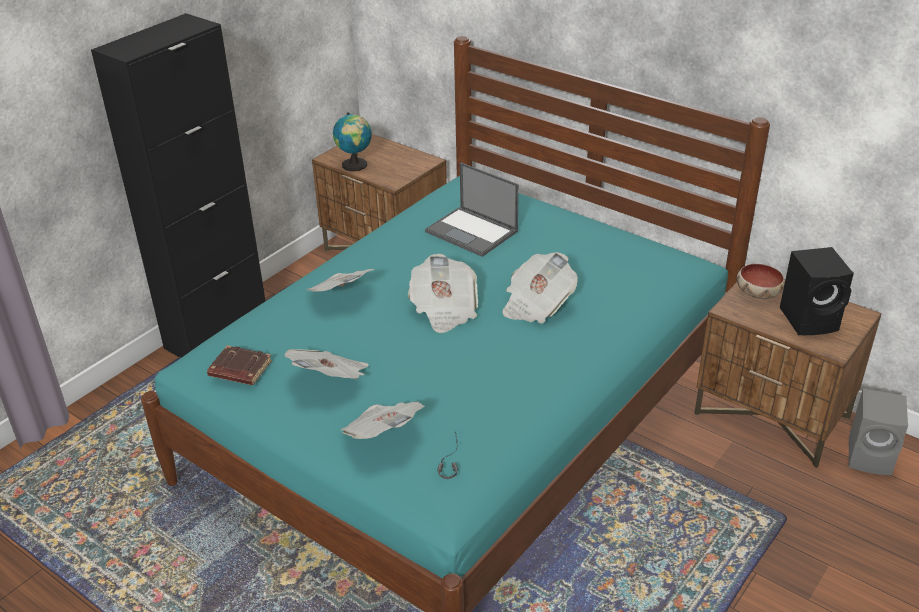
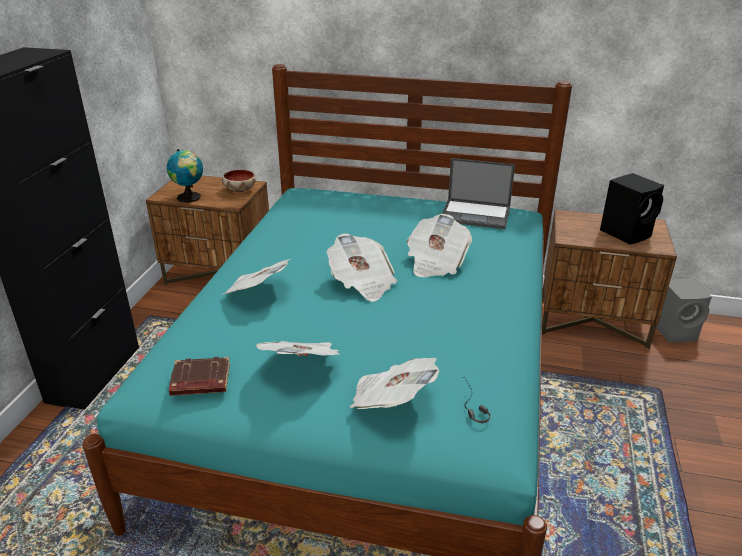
camera: 25 degrees left, 5 degrees down
(472, 232) = (337, 222): laptop -> laptop (476, 214)
(757, 293) = (575, 224): bowl -> bowl (239, 190)

